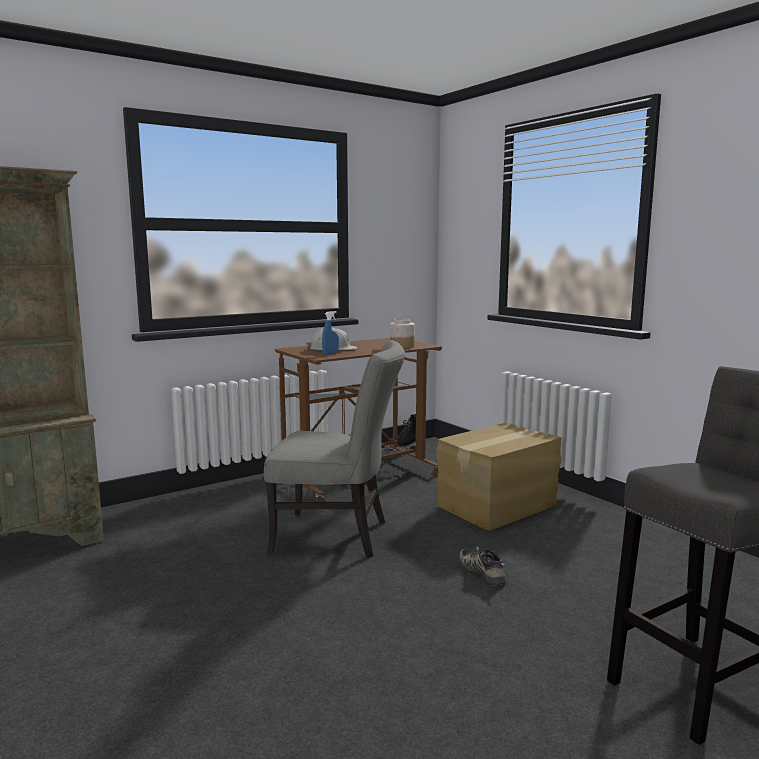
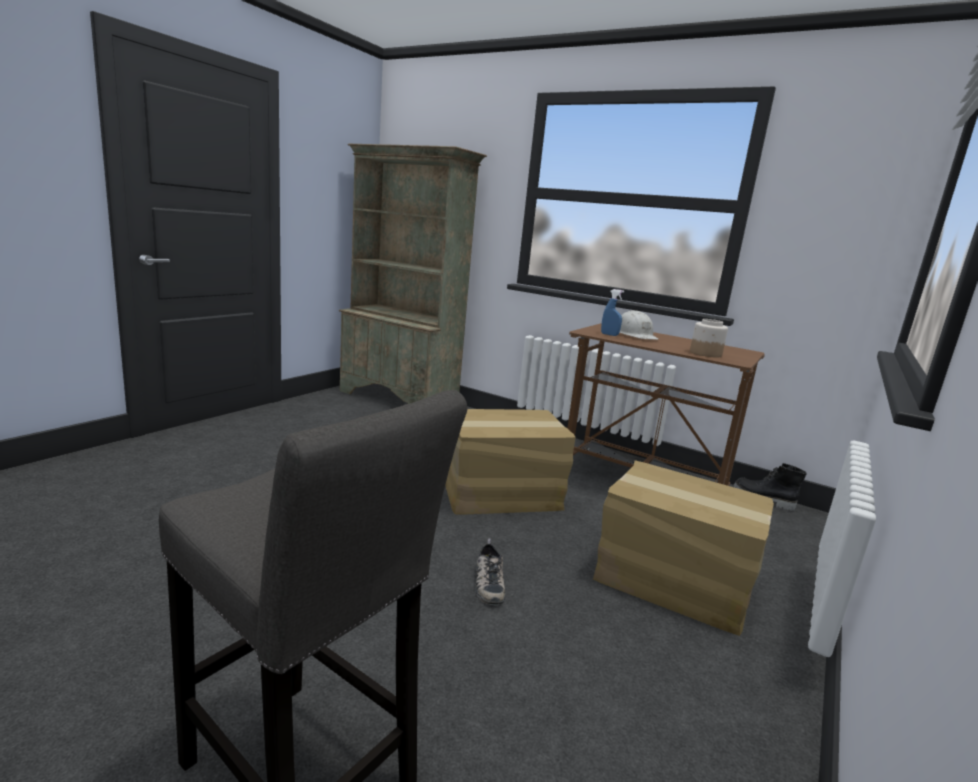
camera: 65 degrees right, 5 degrees up
(338, 535) = (500, 494): grey chair -> cardboard box
(483, 571) = (487, 582): shoe -> shoe turned 135 degrees clockwise

